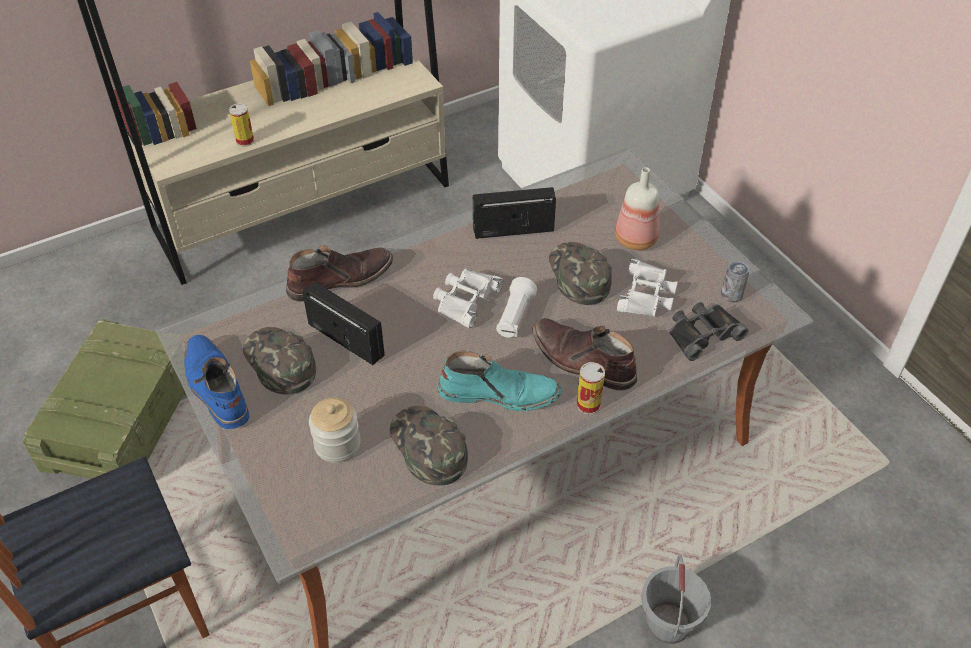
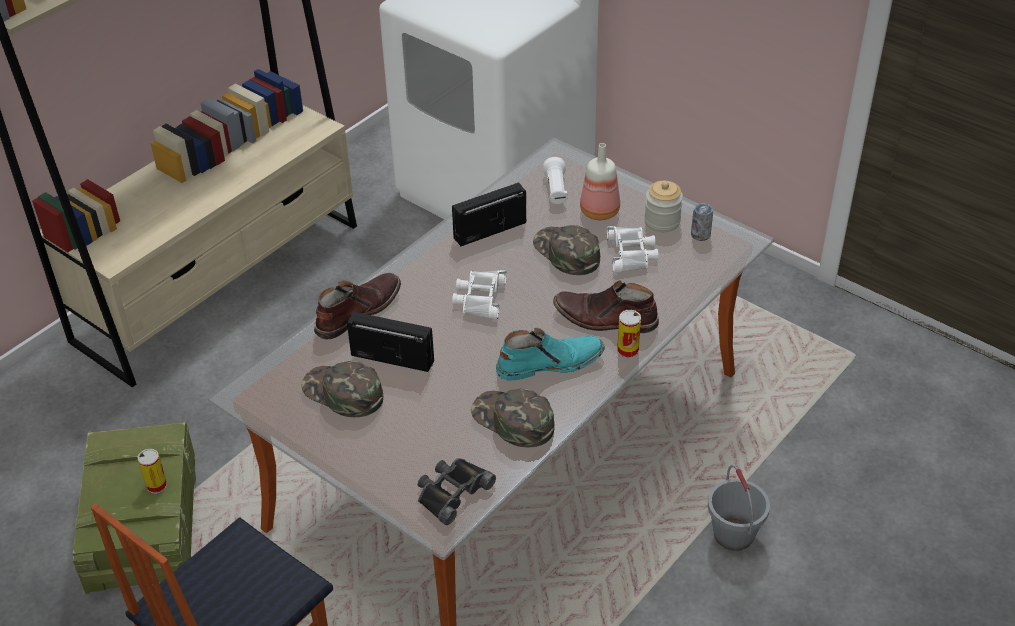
camera: 20 degrees left, 5 degrees down
(215, 388) = (297, 429): blue boot -> none
(245, 141) = (177, 220): can -> can (156, 485)
(337, 445) = (434, 441): jar -> jar (662, 221)
(514, 317) = (530, 301): white flashlight -> white flashlight (555, 190)
(702, 333) = (692, 271): black binoculars -> black binoculars (452, 492)

